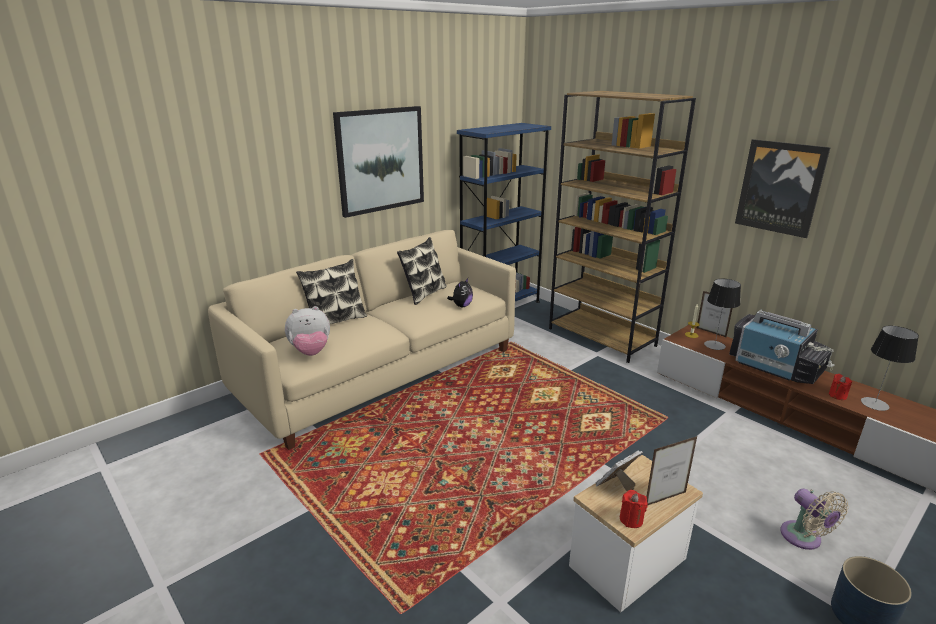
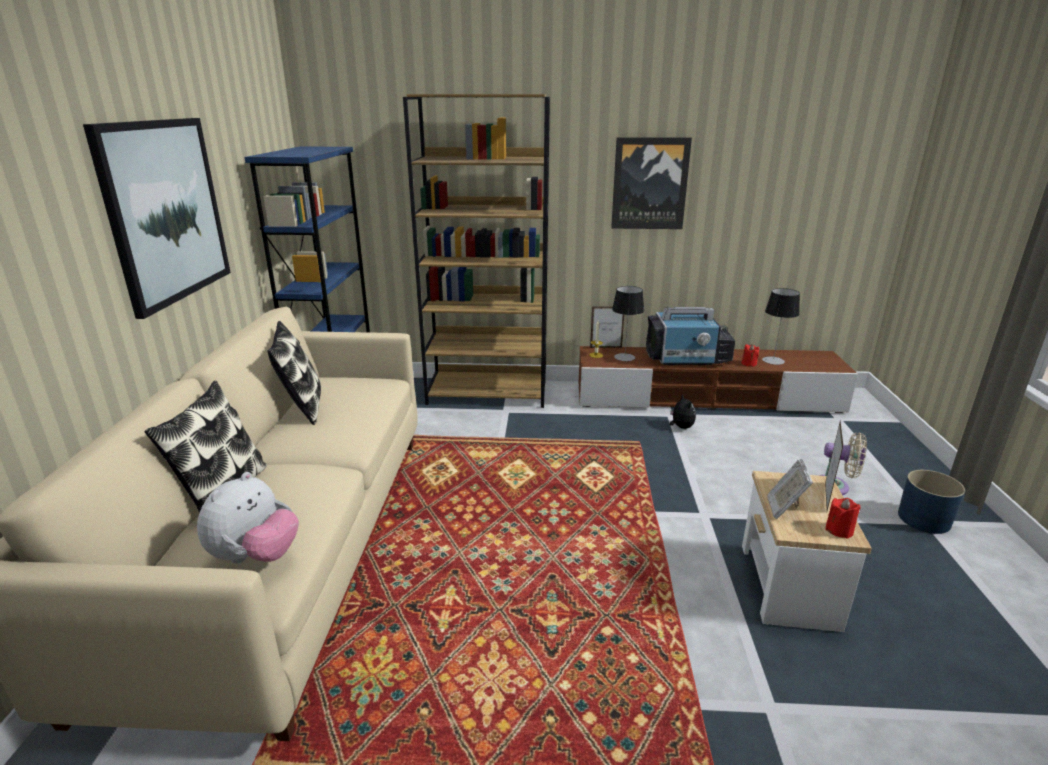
camera: 45 degrees left, 0 degrees up
(461, 306) = (376, 403): plush toy -> plush toy (681, 427)

